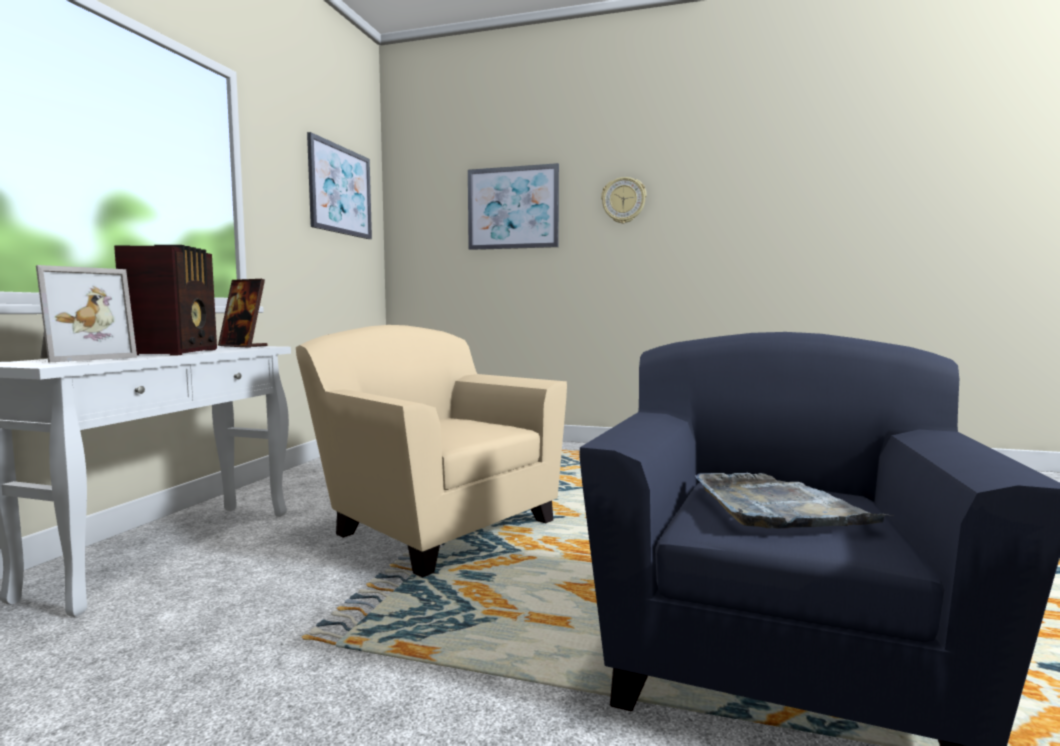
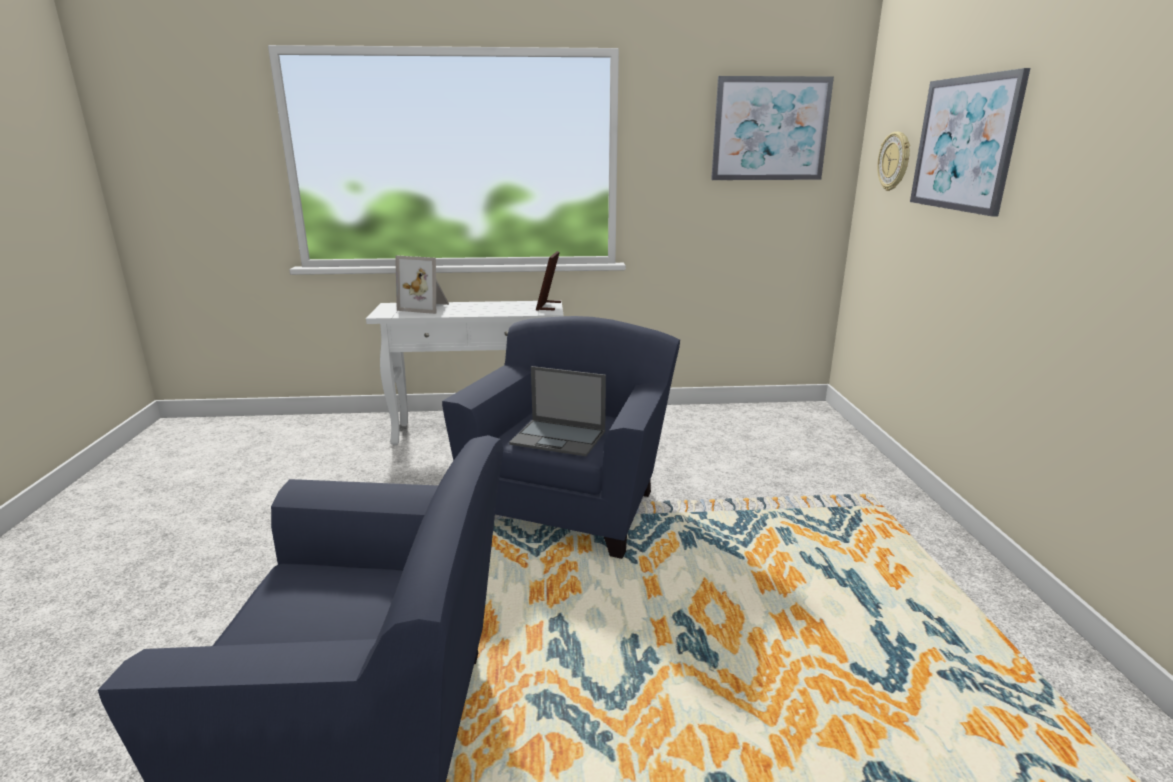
camera: 70 degrees right, 15 degrees up
(176, 352) = (482, 308): radio -> none
(436, 526) = (571, 504): beige armchair -> blue armchair
(472, 429) = (559, 438): none -> laptop
(623, 200) = (1103, 142): wall clock -> wall clock (894, 161)
(778, 507) = (323, 609): grey tray -> none

